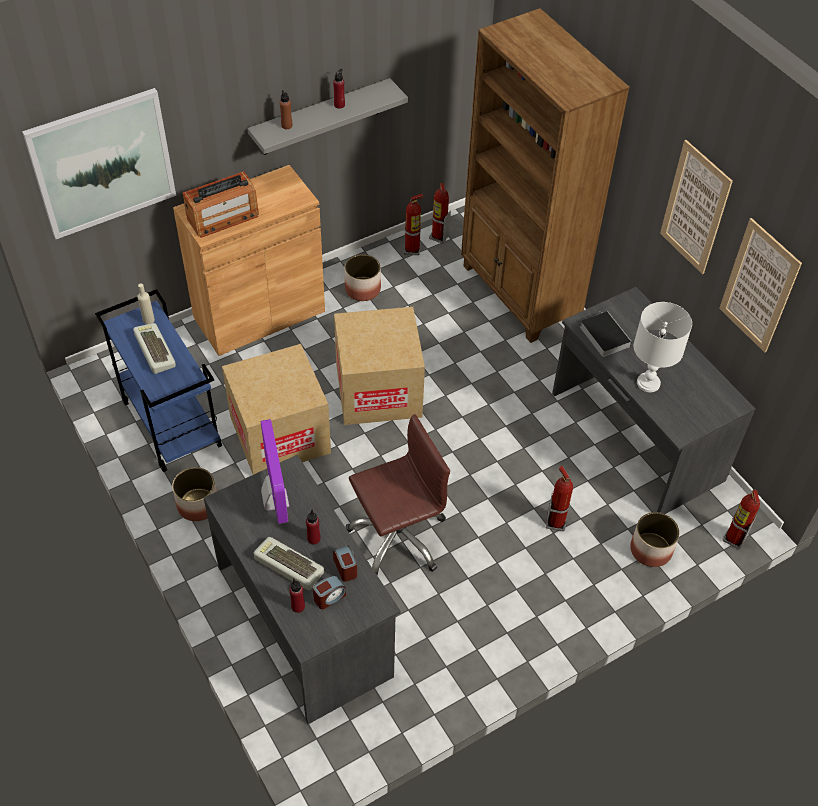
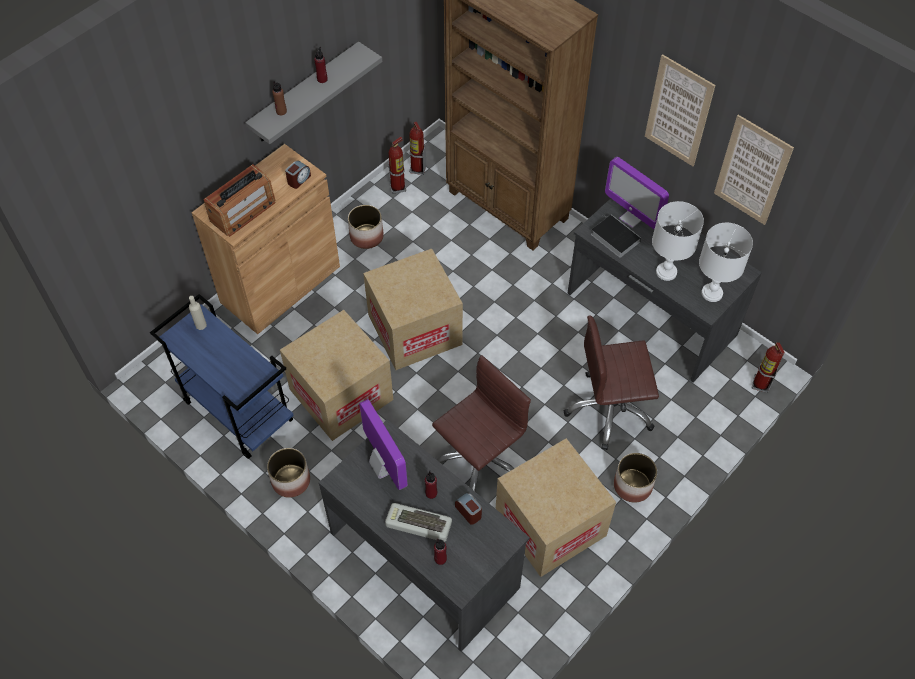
camera: 15 degrees left, 5 degrees up
(102, 163) = (126, 192): picture -> none
(153, 351) = (217, 354): keyboard -> none
(329, 597) = (464, 542): alarm clock -> alarm clock (299, 180)
(450, 621) = (550, 524): none -> cardboard box
(556, 522) = (609, 410): fire extinguisher -> brown office chair
(630, 321) = (632, 218): none -> monitor
(650, 550) = (696, 413): planter -> planter (632, 486)
(691, 416) = (711, 293): none -> white table lamp

